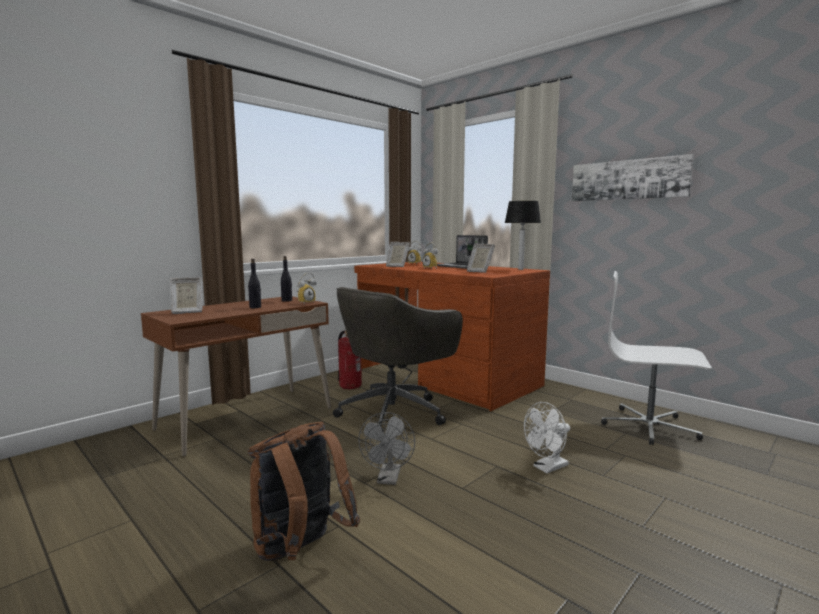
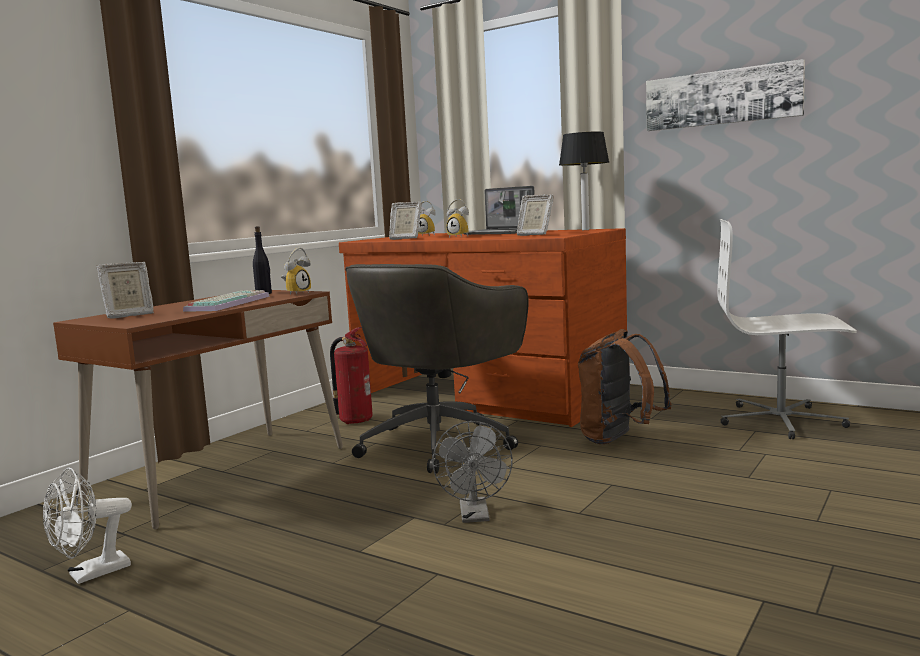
camera: 10 degrees left, 0 degrees up
(255, 307) = (227, 303): black bottle -> keyboard
(300, 551) = (402, 606): brown backpack -> brown backpack (619, 439)
(547, 468) = (676, 478): white fan -> white fan (91, 574)

